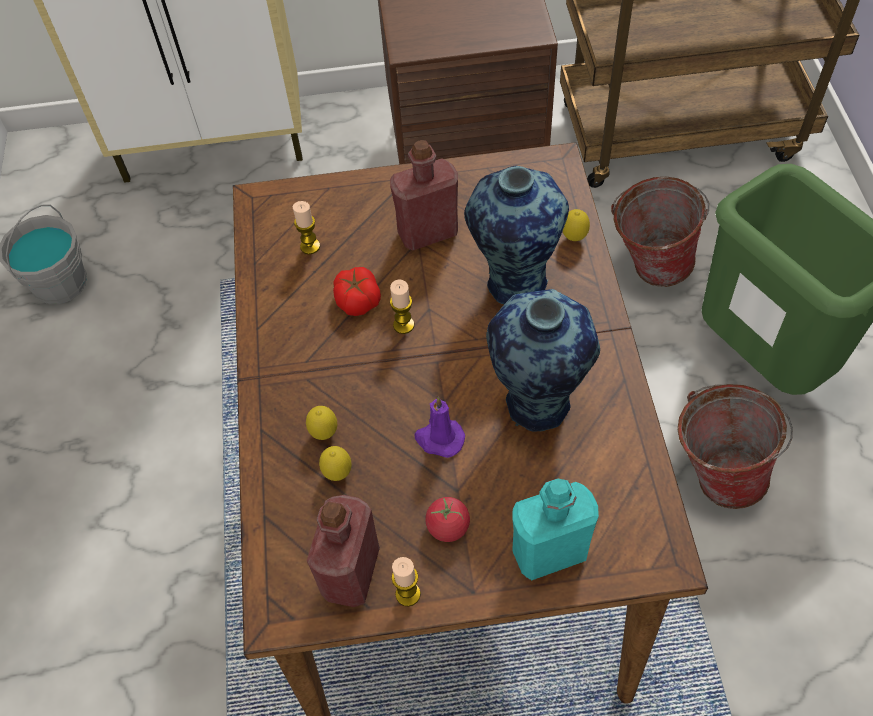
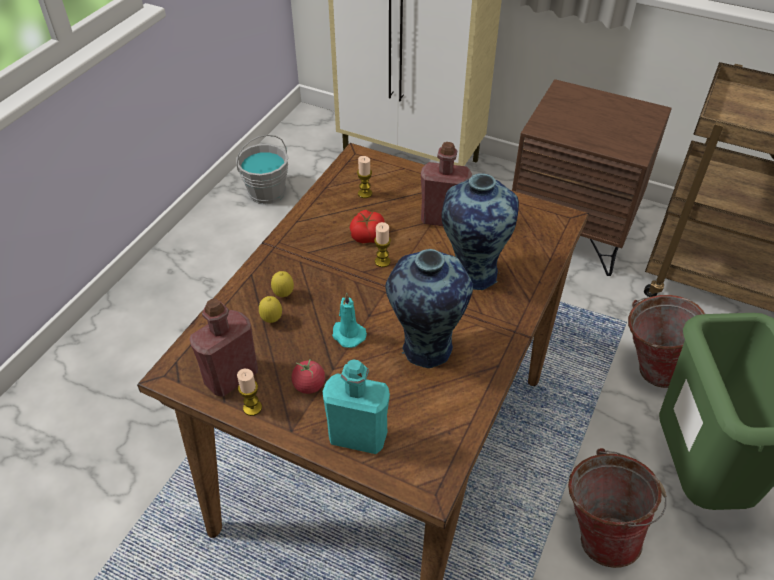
camera: 30 degrees right, 10 degrees down
(439, 439) = (347, 334): purple candle -> turquoise candle
(574, 238) = (537, 266): lemon -> none

